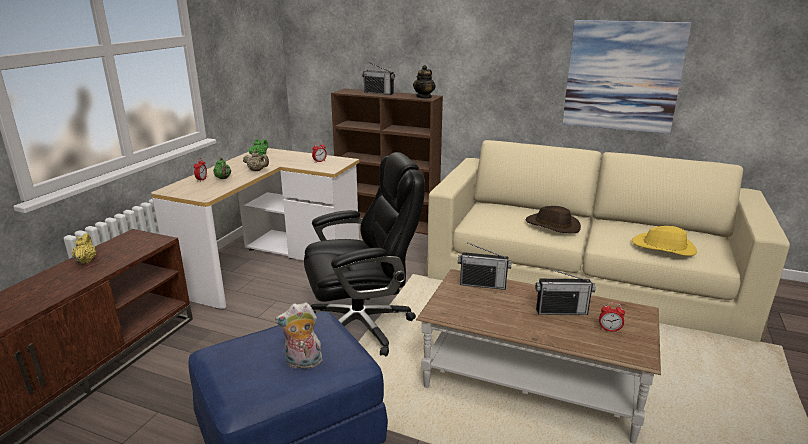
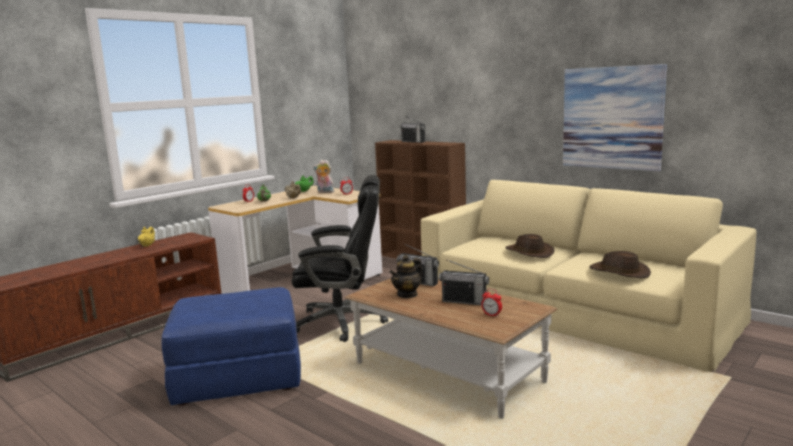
camera: 20 degrees right, 10 degrees down
(302, 364) = (238, 309): plush toy -> plush toy (325, 192)
(424, 97) = (446, 143): teapot -> teapot (407, 294)
(664, 247) = (619, 272): yellow hat -> brown hat

